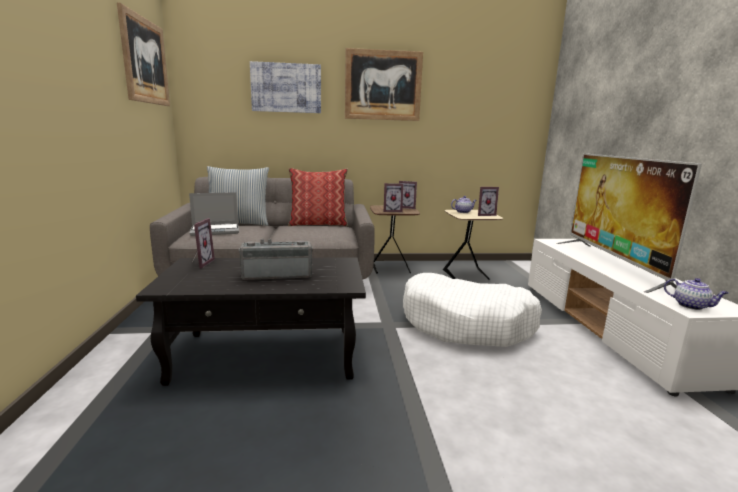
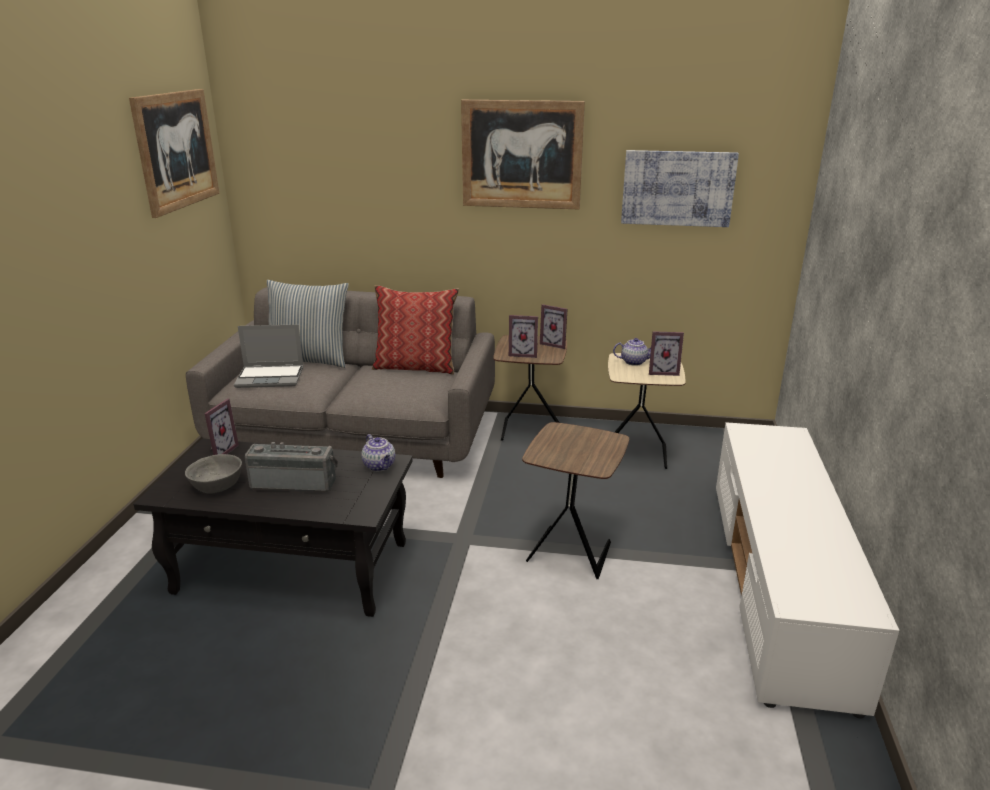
camera: 15 degrees right, 10 degrees up
(210, 280) = (216, 486): none -> grey bowl
(286, 88) = (377, 160): picture -> picture (677, 188)
(466, 324) = (570, 550): white dog bed -> brown side table
(612, 263) = (789, 495): television -> none
(691, 306) = (806, 597): teapot -> teapot (380, 466)

